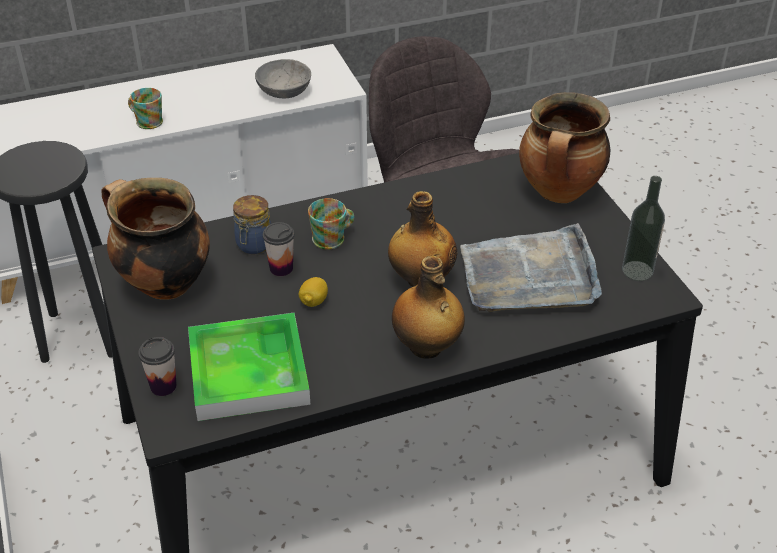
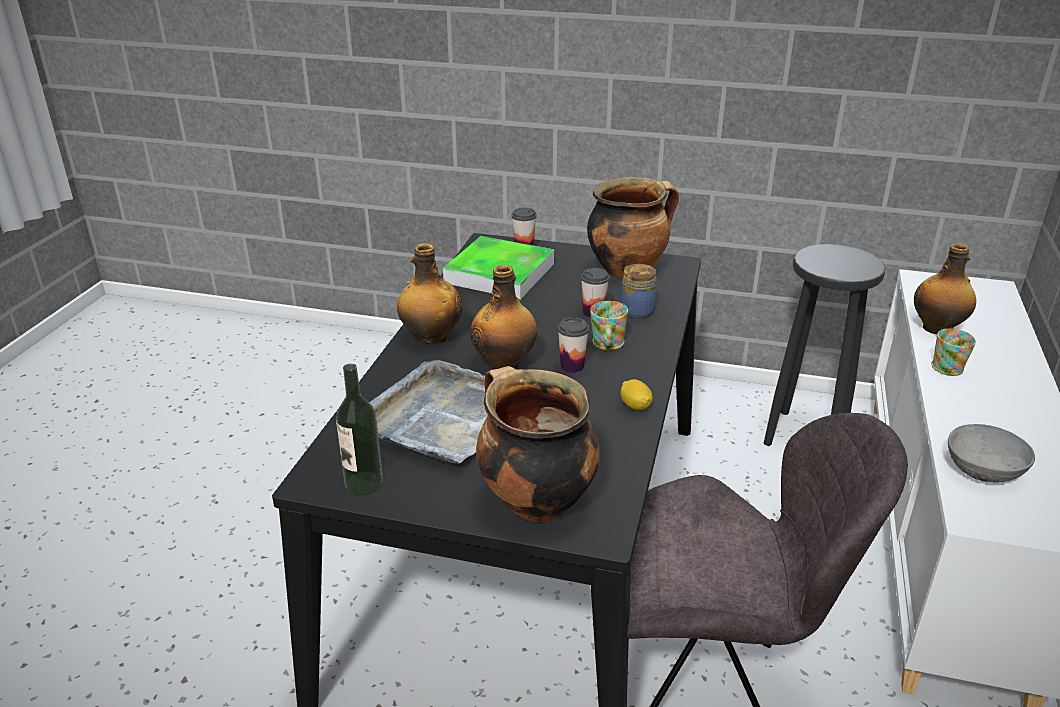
camera: 125 degrees right, 10 degrees down
(78, 136) = (937, 328): none -> bottle
(314, 301) = (538, 313): lemon -> lemon (635, 406)
(386, 243) = (572, 366): none -> cup

